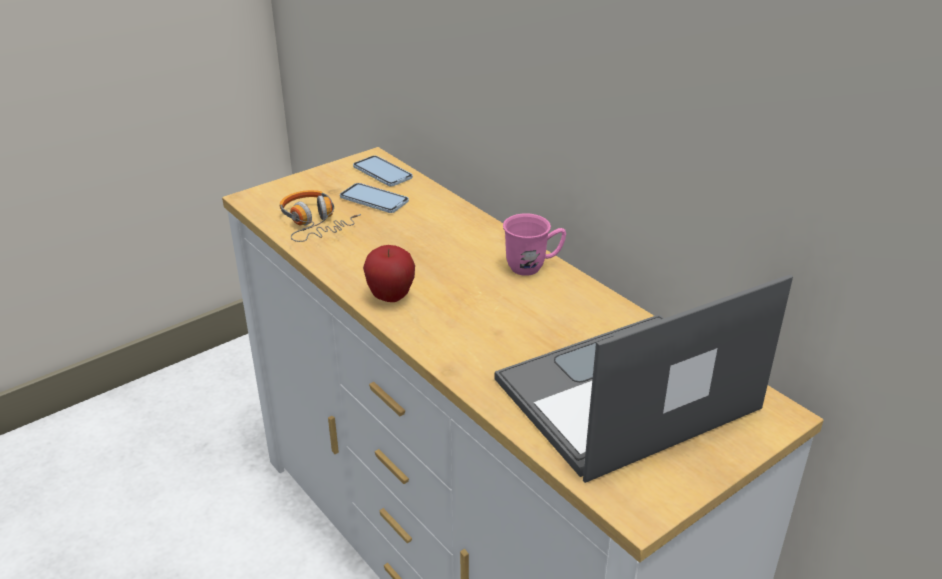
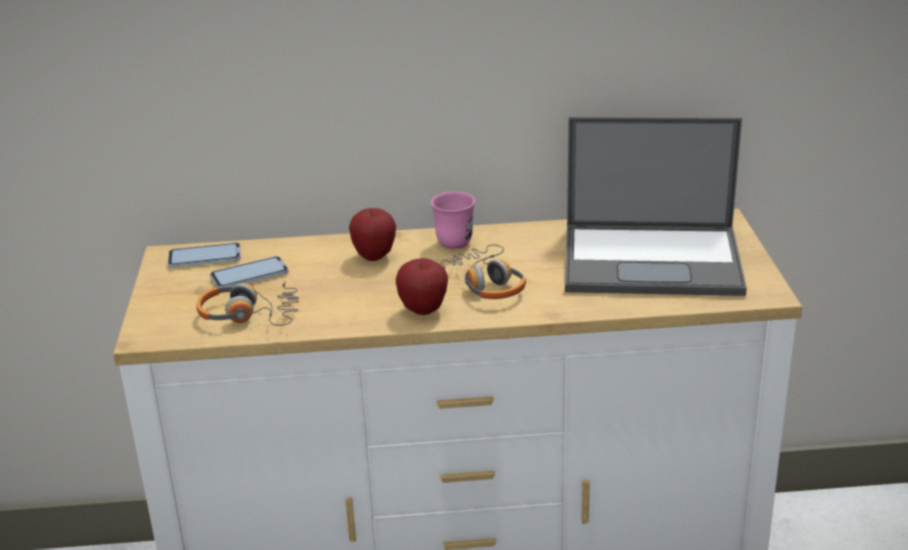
camera: 55 degrees left, 5 degrees down
(458, 239) = (374, 256): none -> apple
(469, 311) = (486, 283): none -> headphones
(624, 396) = (654, 260): laptop -> laptop turned 90 degrees counterclockwise

